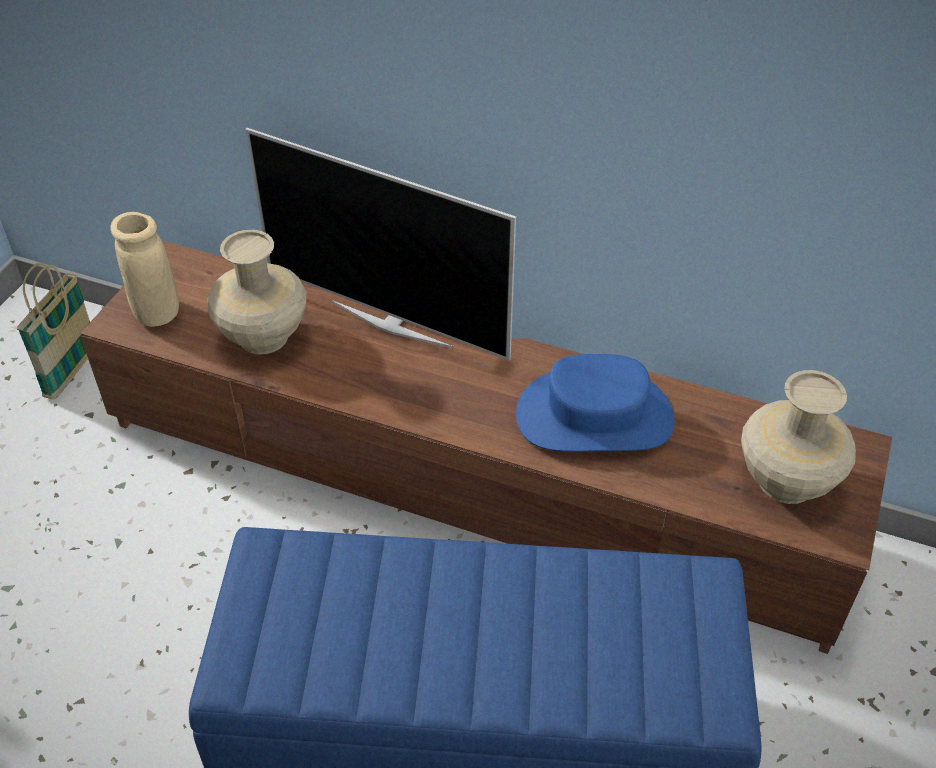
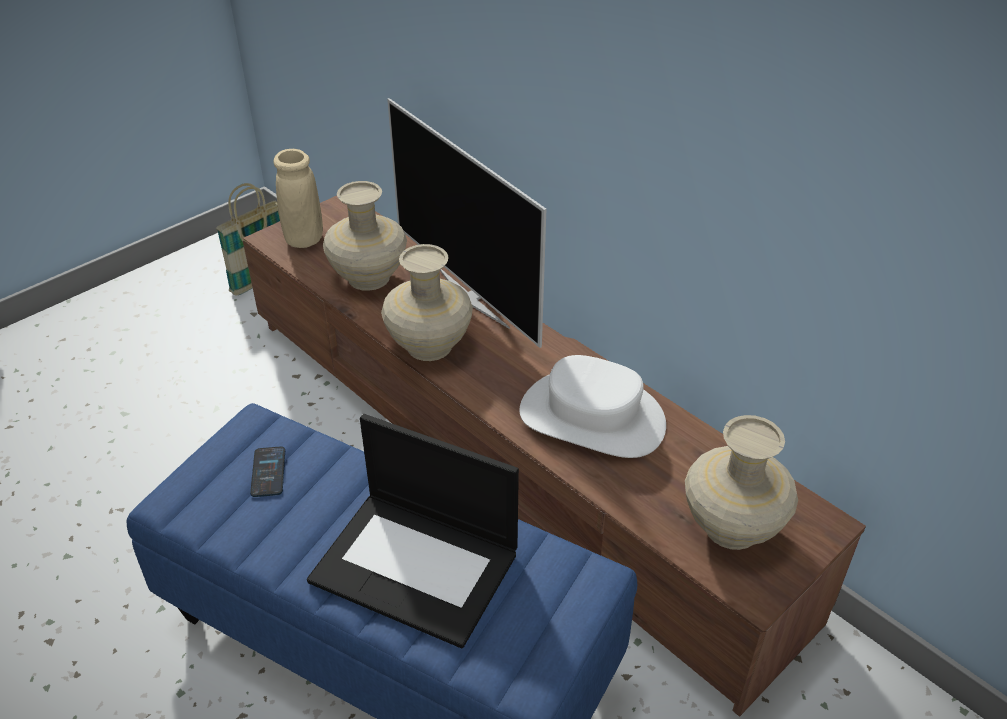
camera: 25 degrees right, 5 degrees down
(320, 599) = (268, 472): none -> phone
(381, 394) = (429, 345): none -> beige vase
(543, 637) = (418, 566): none -> laptop
(595, 416) = (592, 417): blue hat -> white hat

